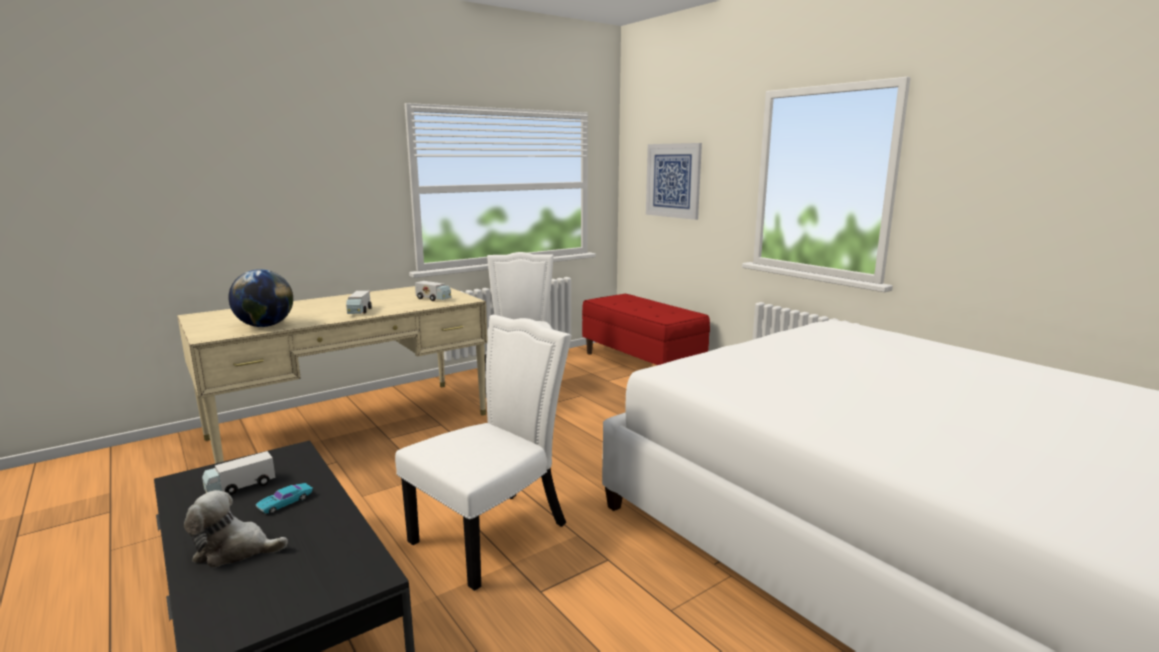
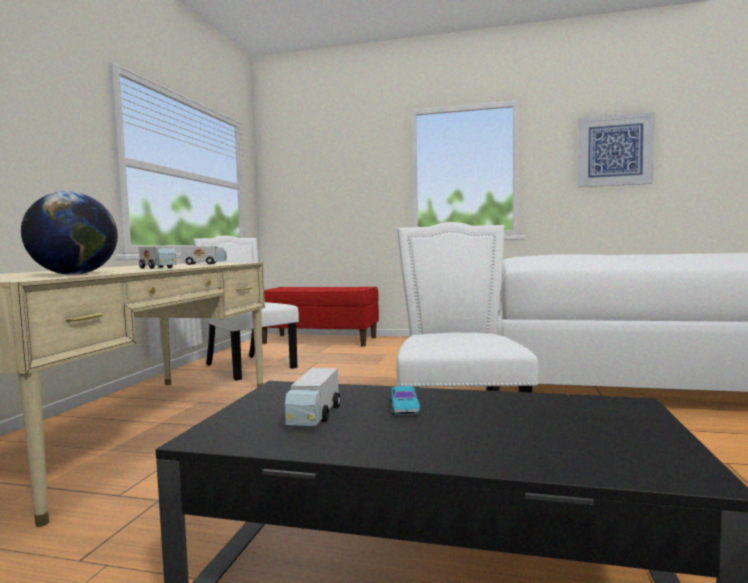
camera: 40 degrees left, 10 degrees down
(235, 550) = (481, 439): plush toy -> none
(673, 180) = (324, 182): picture -> picture (614, 150)

